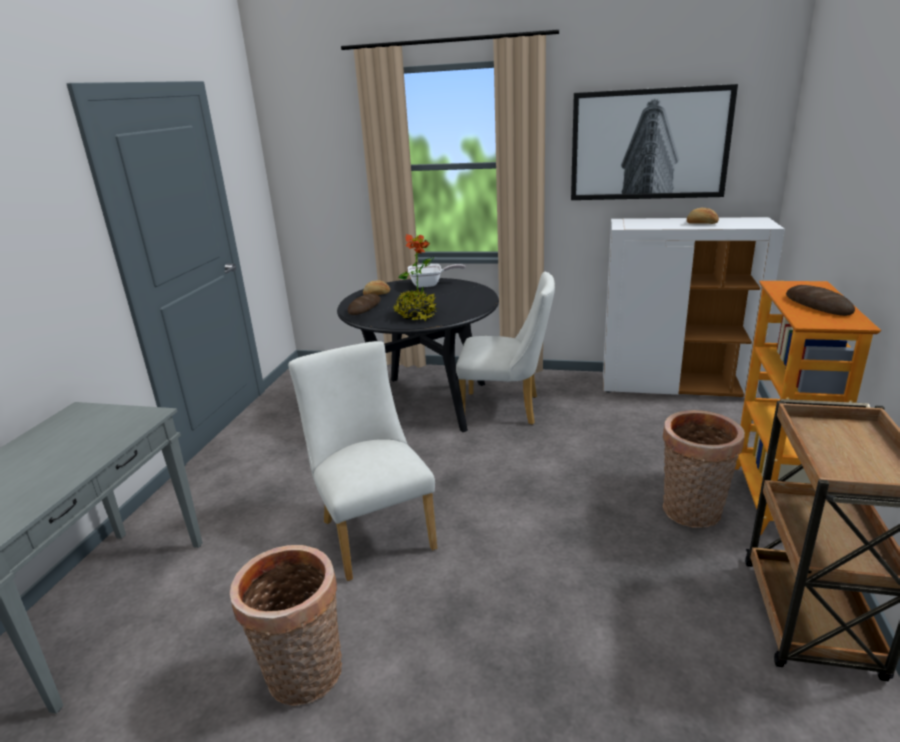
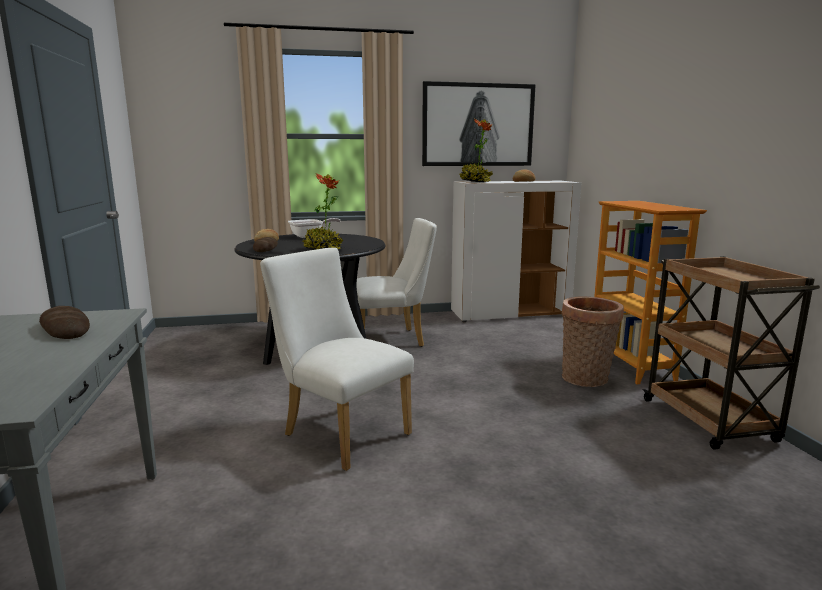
camera: 25 degrees left, 10 degrees down
(304, 678) = (362, 550): basket -> none
(634, 223) = (475, 182): none -> potted plant
(818, 305) = (653, 205): bread -> bread (65, 328)

